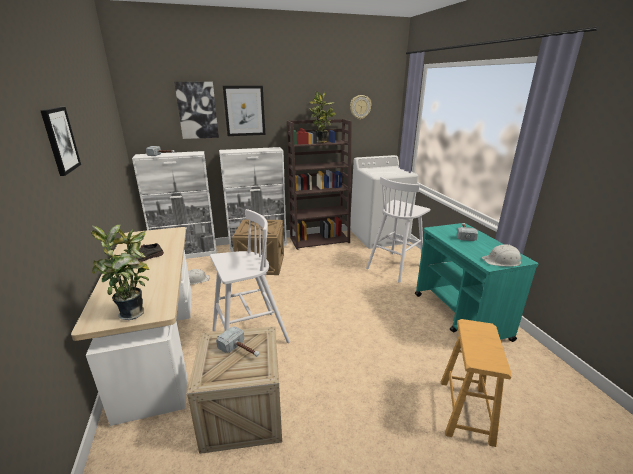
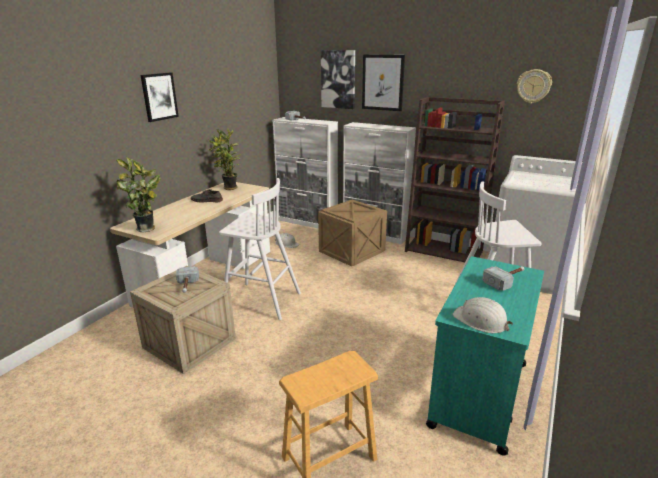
camera: 45 degrees right, 0 degrees up
(322, 142) = (462, 128): potted plant -> potted plant (229, 188)

